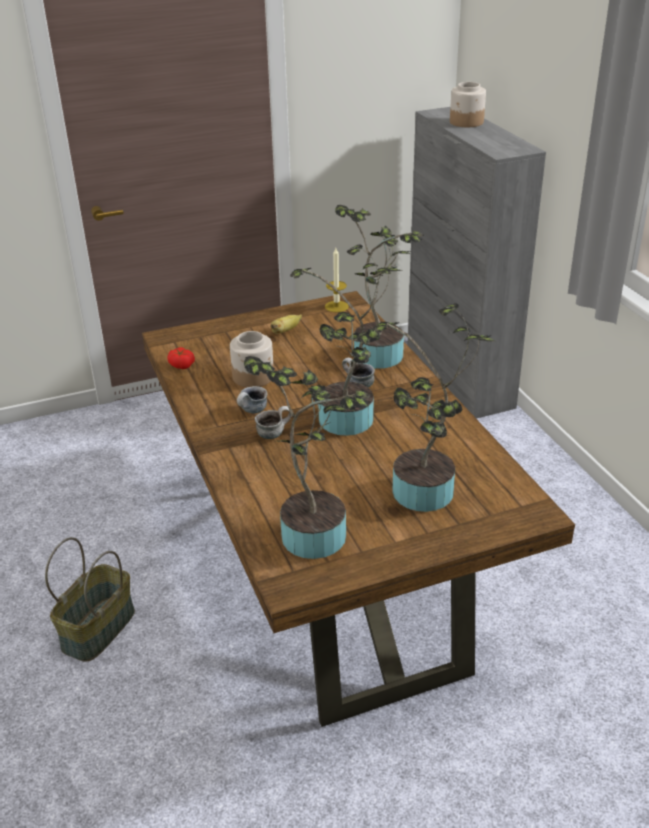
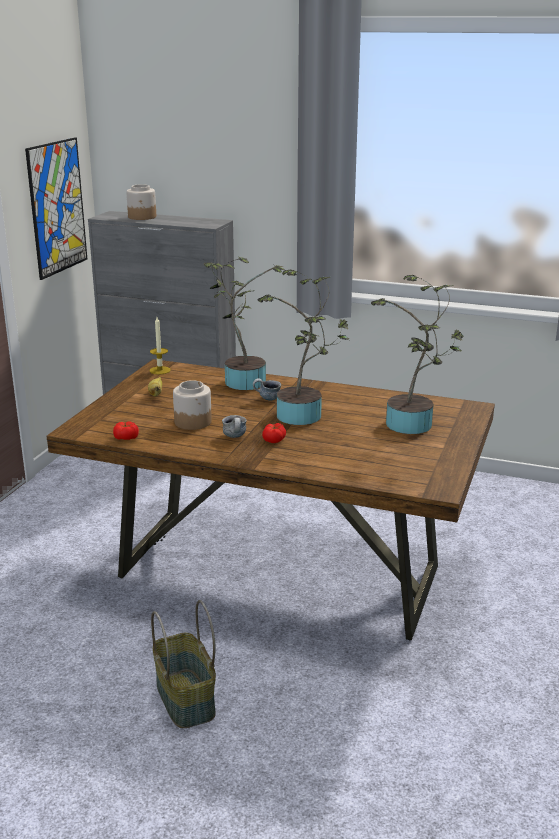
camera: 50 degrees left, 10 degrees down
(274, 433) = (274, 439): mug -> tomato
(313, 530) = (397, 465): potted plant -> none
(382, 92) = (57, 207): none -> picture

